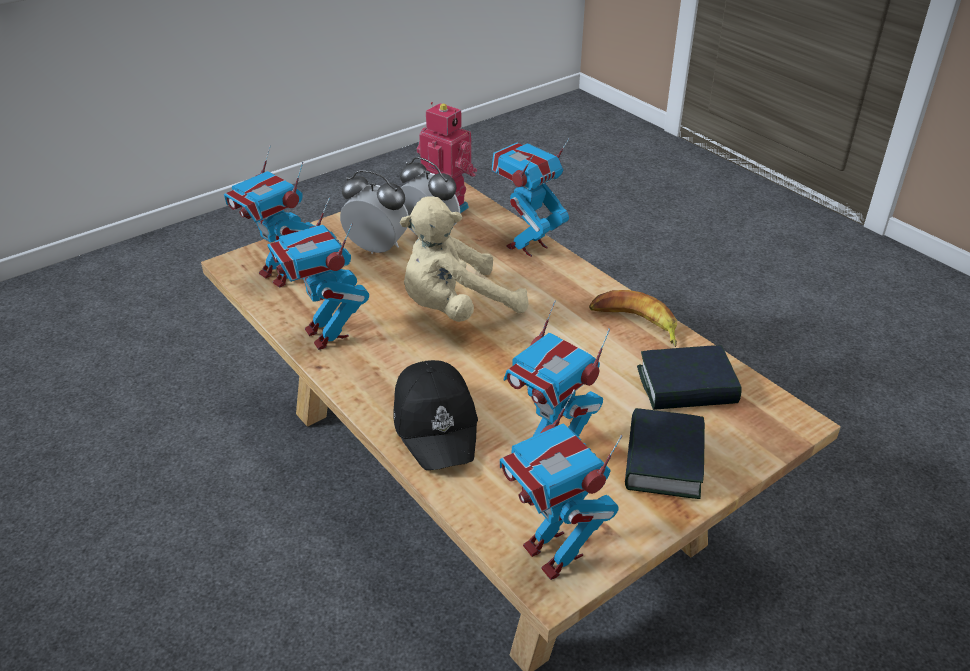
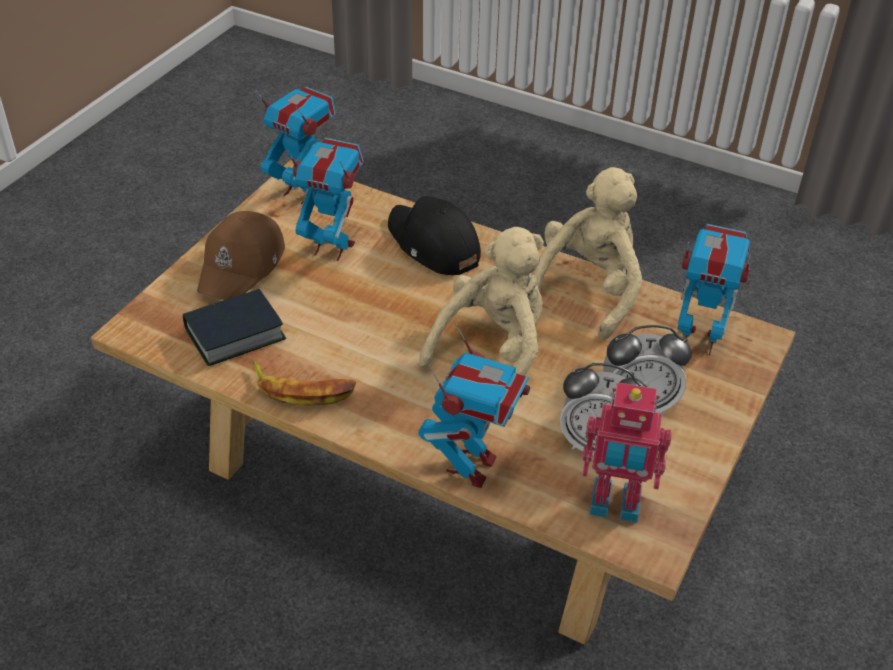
camera: 155 degrees right, 5 degrees up
(326, 334) = (588, 290): toy robot -> beige plush toy
(663, 461) = (242, 266): book -> brown cap

